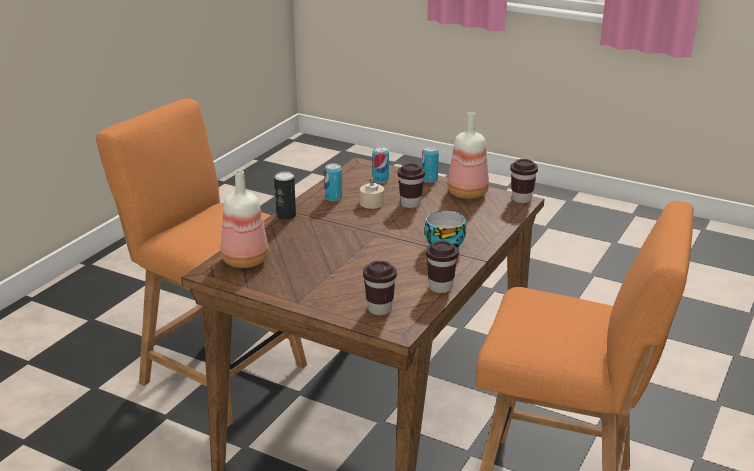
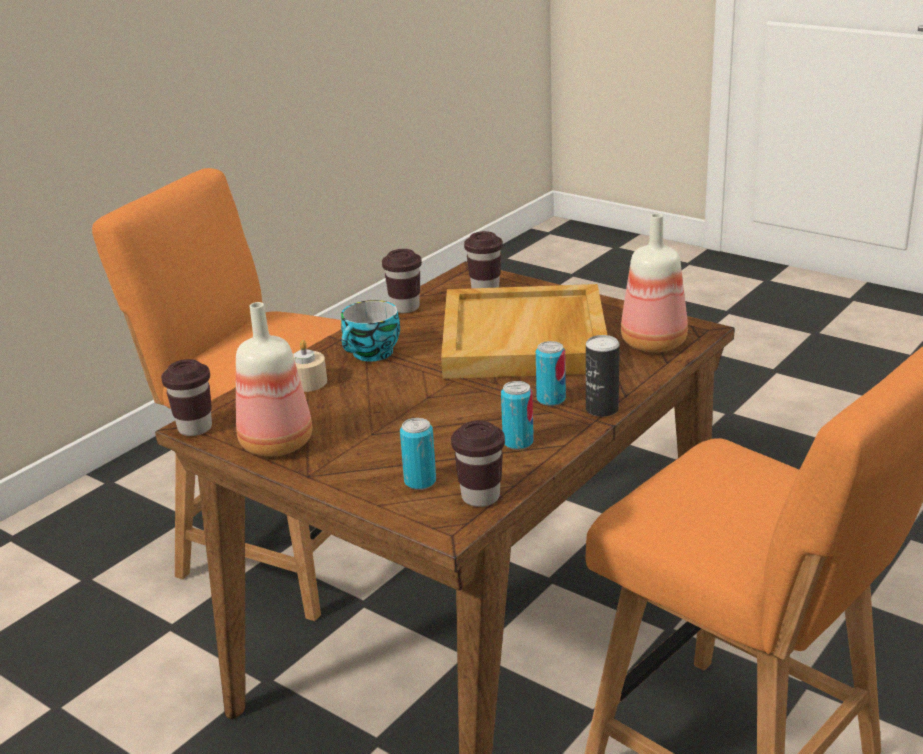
camera: 170 degrees left, 0 degrees up
(337, 261) = (525, 339): none -> beige tray
(371, 203) = (452, 429): beige candle -> beige candle (307, 382)
(410, 204) = (387, 425): brown cup -> brown cup (480, 497)
(429, 179) = (325, 479): can -> can (551, 399)

